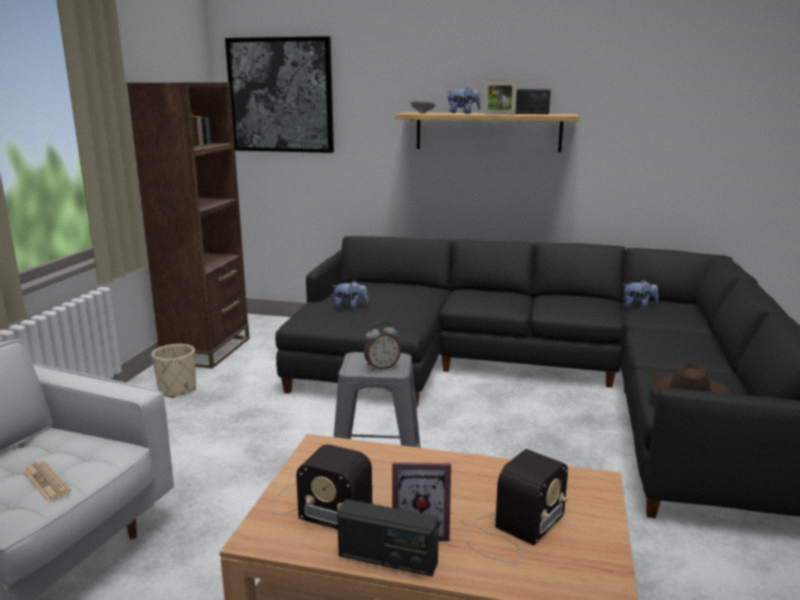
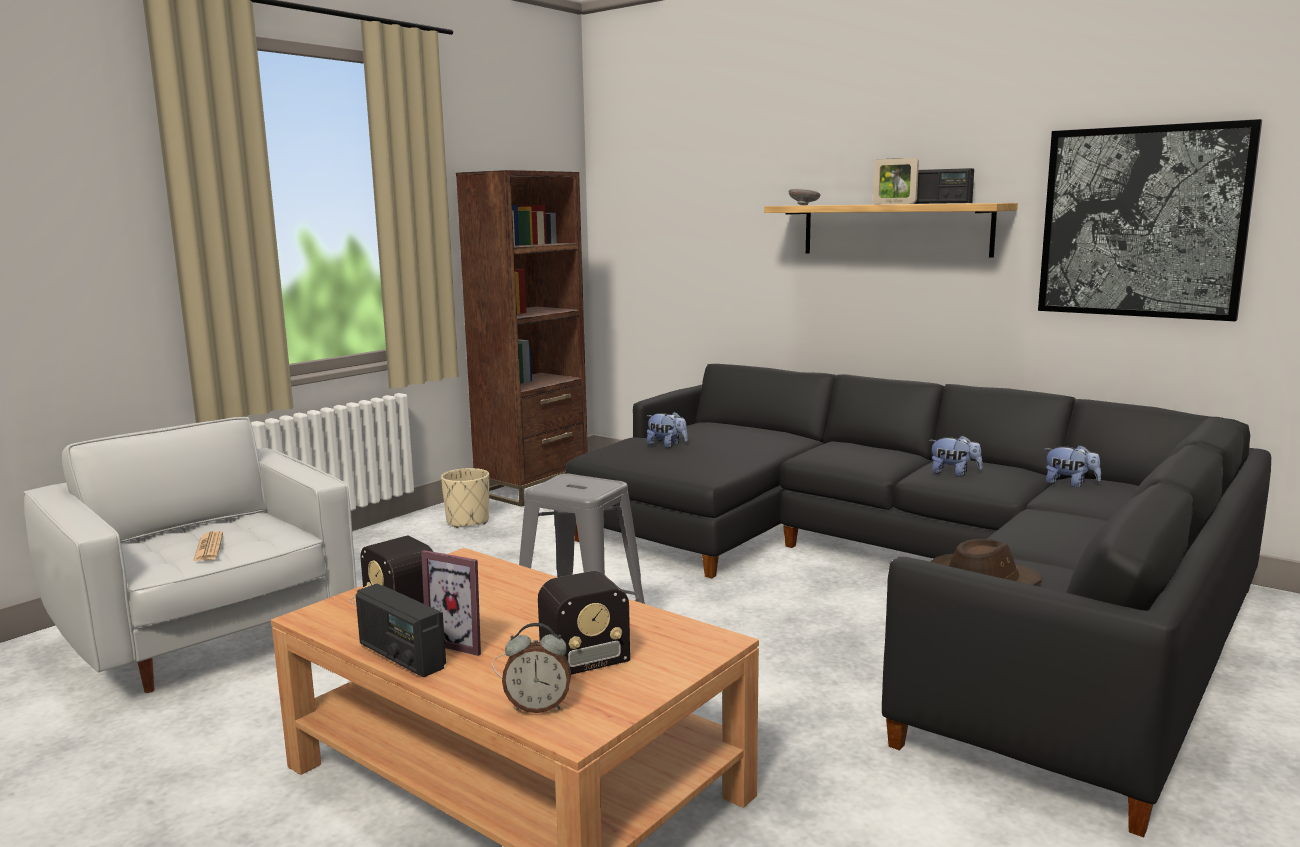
camera: 25 degrees right, 5 degrees down
(281, 95) = (655, 188): picture -> picture (1142, 222)
(382, 367) = (577, 490): alarm clock -> alarm clock (538, 707)
(463, 113) = (851, 204): plush toy -> plush toy (954, 473)

